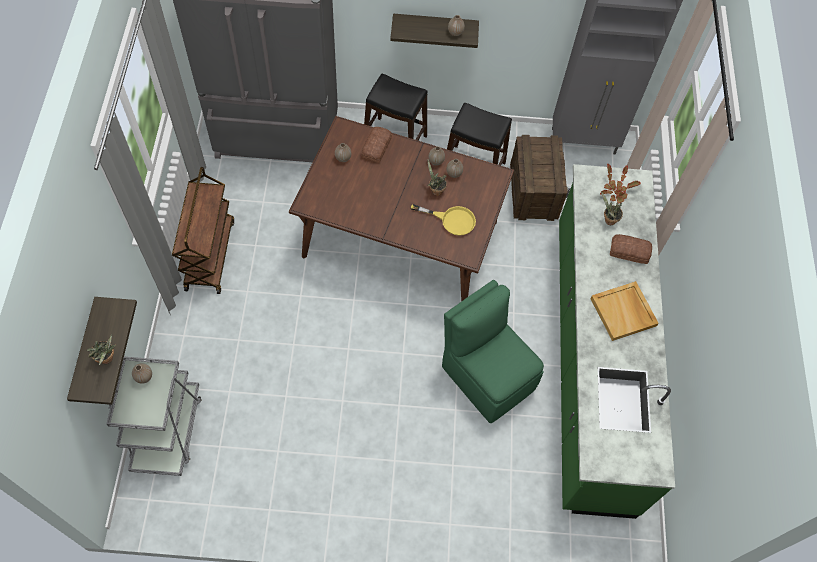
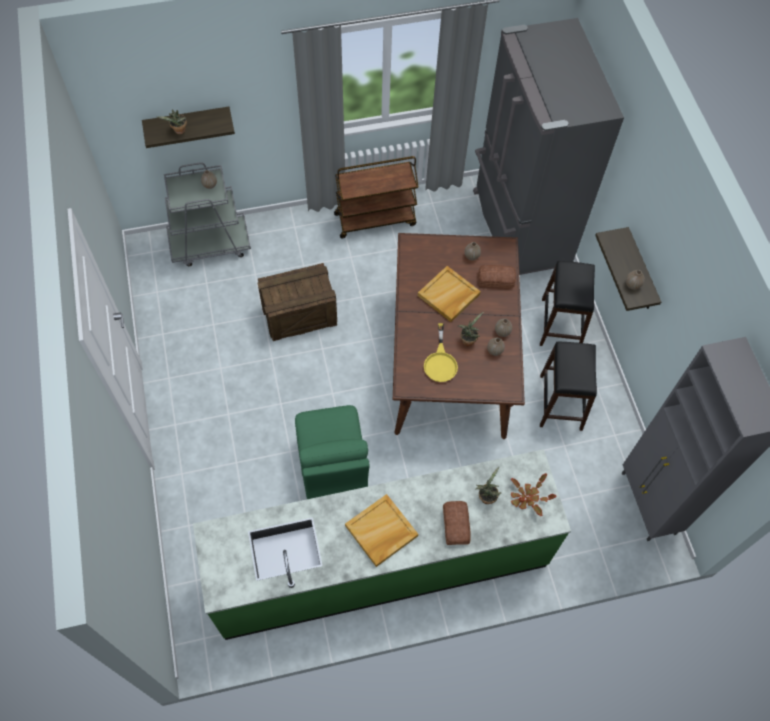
camera: 75 degrees right, 0 degrees up
(380, 191) = (448, 295): none -> beige tray
(486, 375) = (332, 469): green chair -> green chair turned 135 degrees clockwise
(533, 191) = (558, 466): crate -> crate (300, 315)

